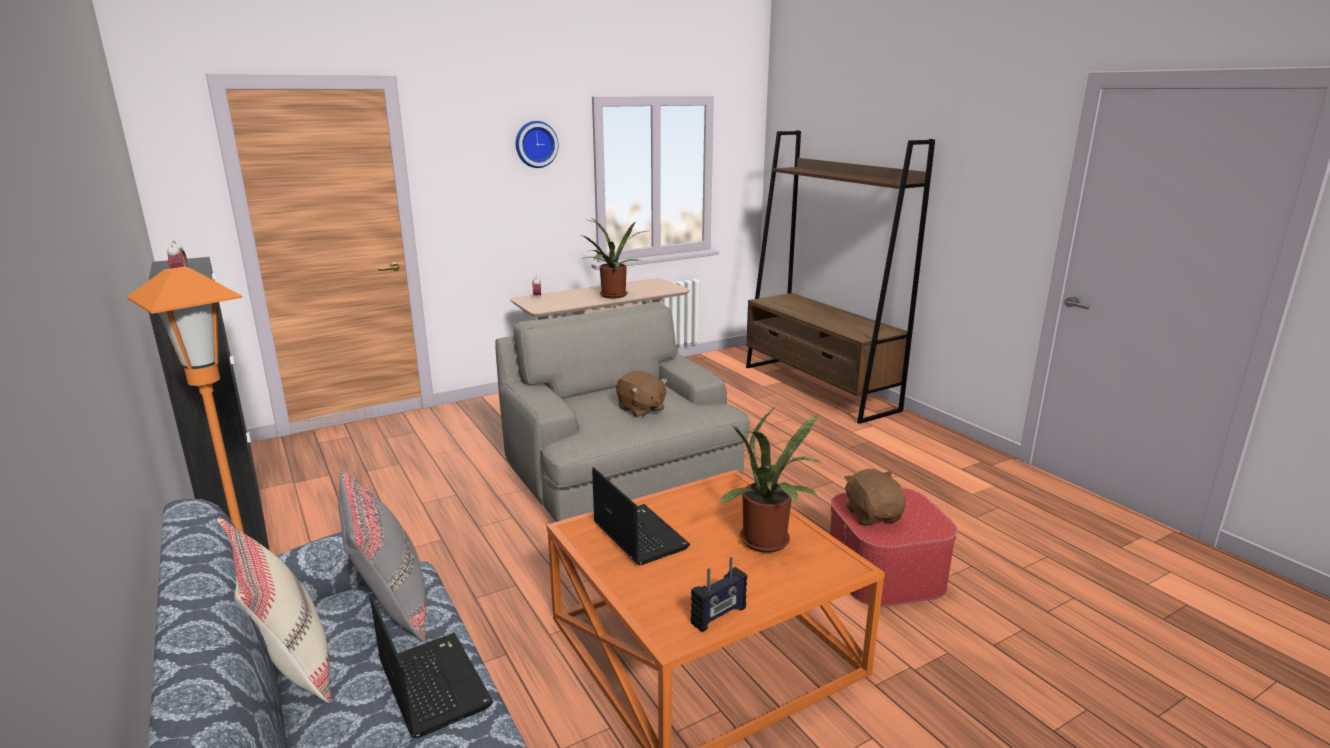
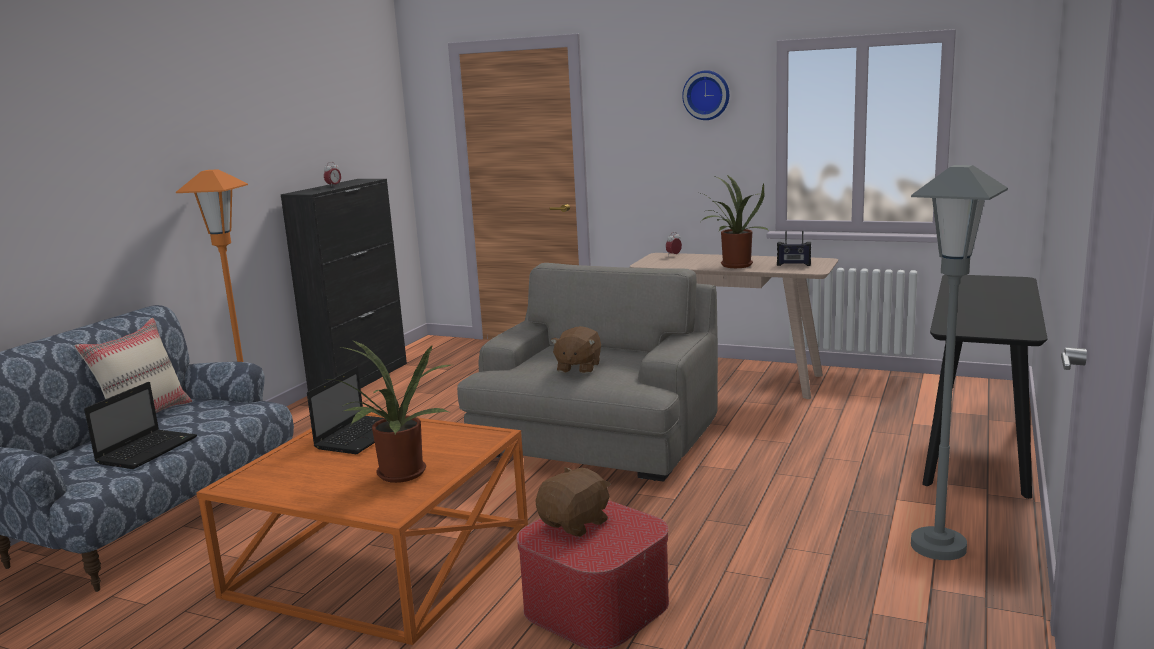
camera: 55 degrees right, 5 degrees down
(390, 606) = (218, 414): grey pillow -> none
(719, 616) = (271, 490): radio -> radio (793, 265)
(818, 388) = (978, 448): brown bookcase -> black console table
(918, 447) = (938, 546): none -> grey floor lamp

